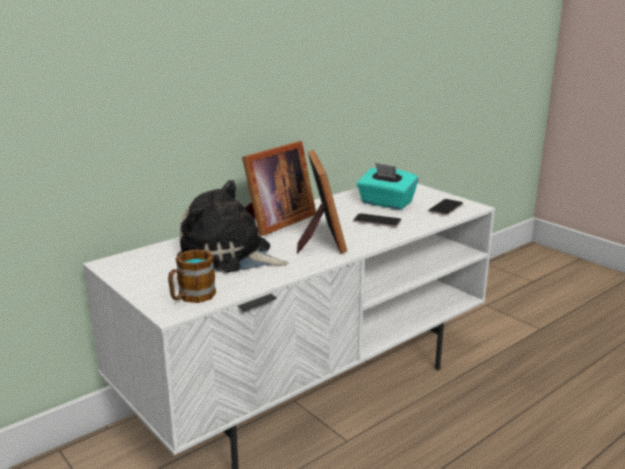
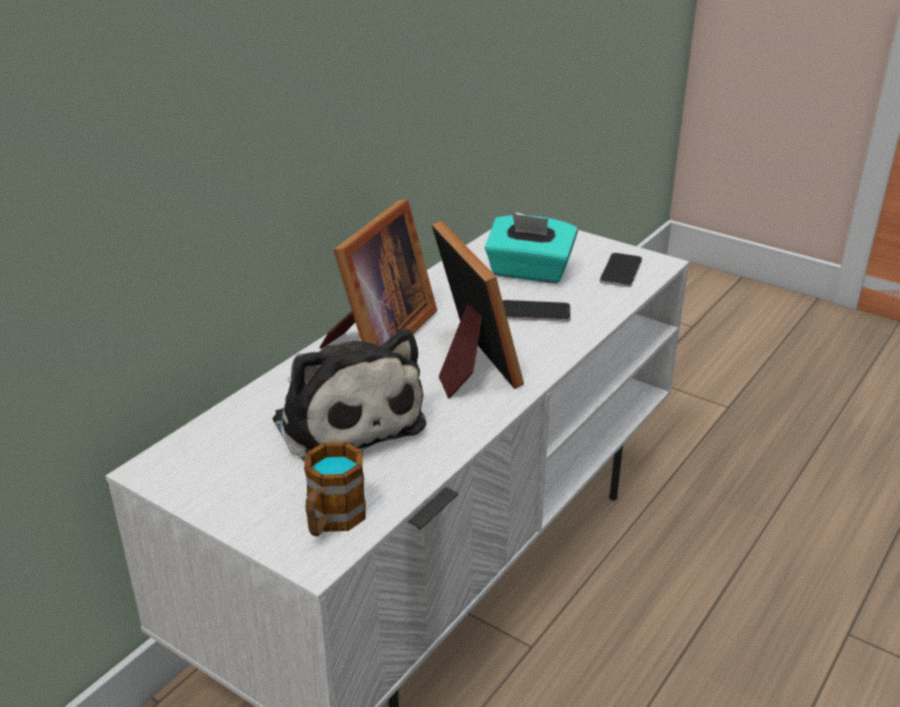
camera: 15 degrees left, 10 degrees up
(229, 256) = (345, 420): plush toy -> plush toy turned 135 degrees counterclockwise

